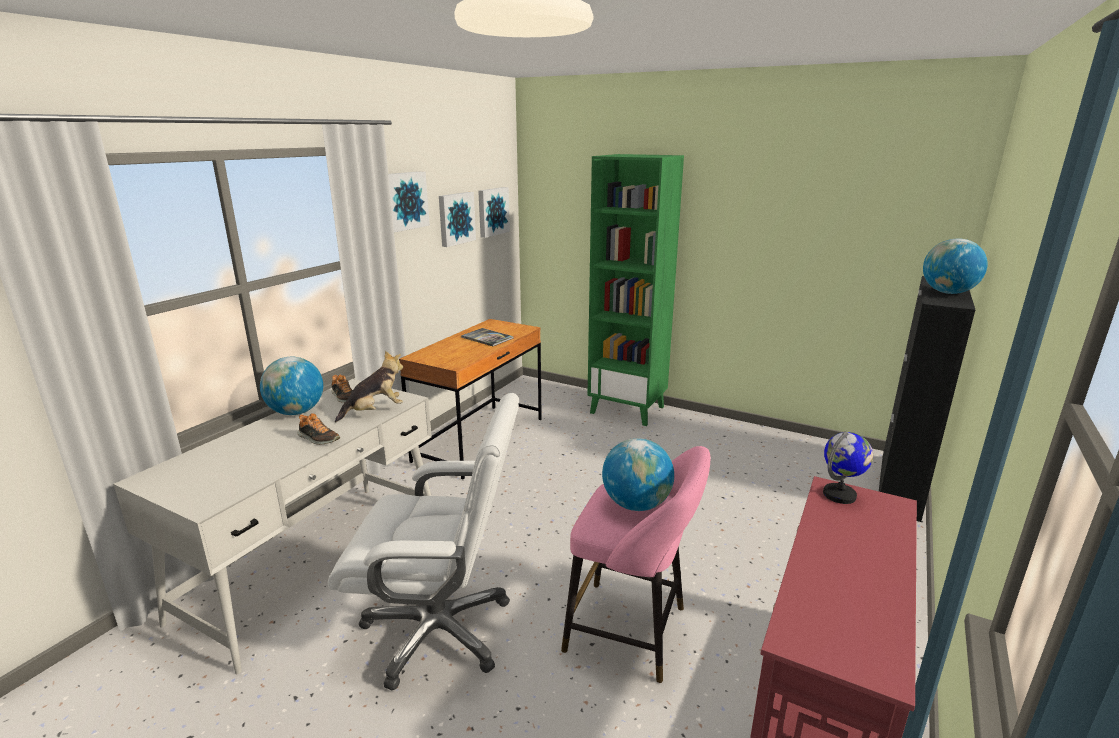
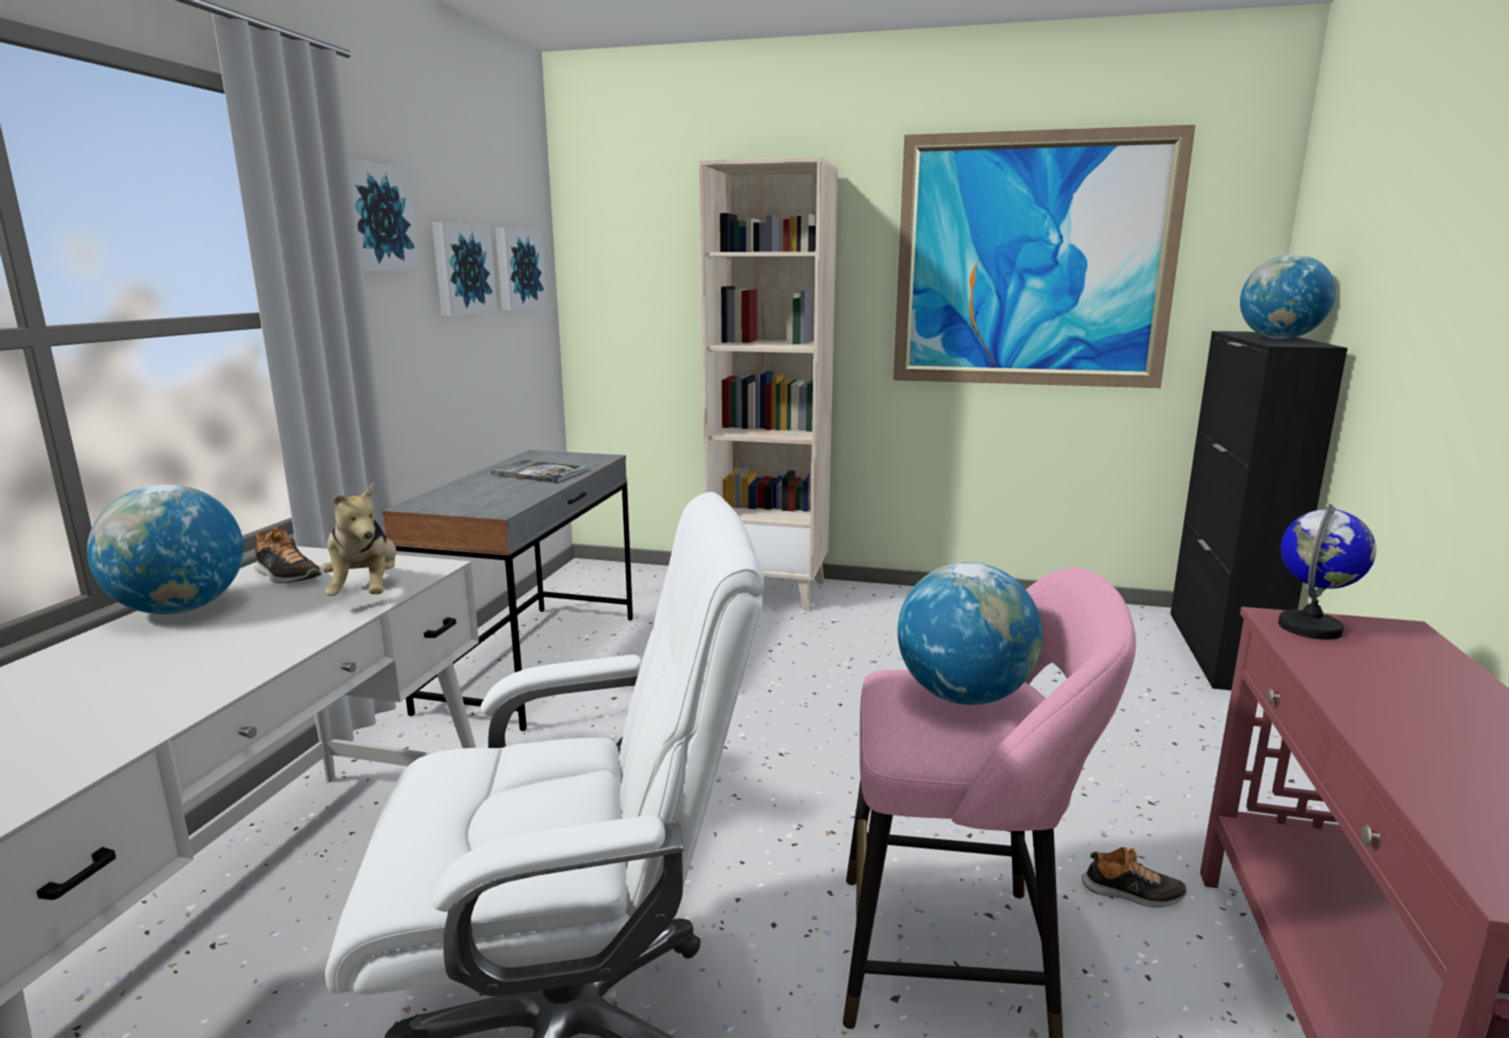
camera: 15 degrees left, 5 degrees down
(318, 439) = (249, 650): shoe -> shoe (1132, 893)
(375, 411) = (366, 592): plush toy -> plush toy turned 120 degrees clockwise
(480, 439) = (534, 661): brown desk -> grey desk
(628, 410) = (770, 591): green bookcase -> beige bookcase
(805, 220) = (1032, 262): none -> picture

